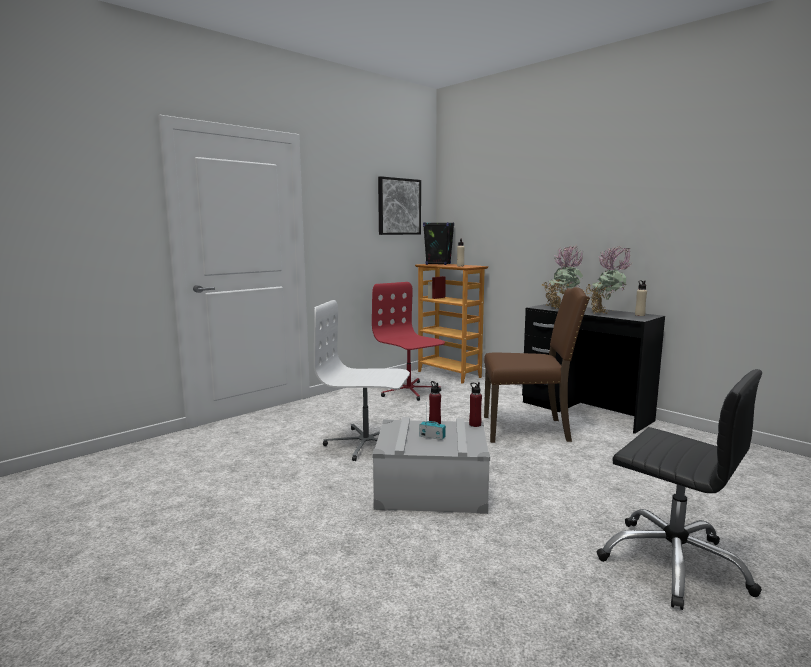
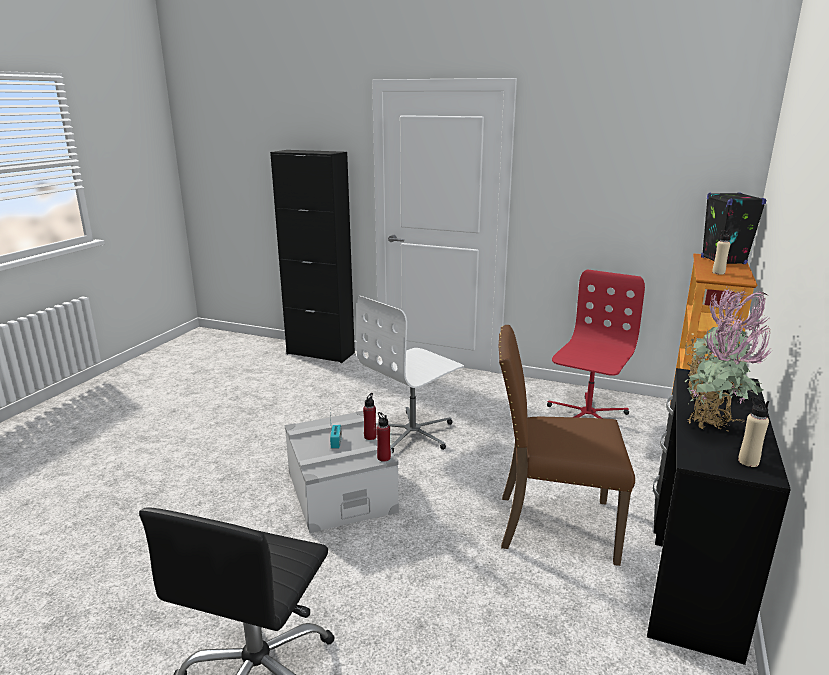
camera: 65 degrees right, 10 degrees up
(124, 454) = (320, 353): none -> black cabinet
(366, 444) = (413, 433): white office chair -> white office chair turned 120 degrees counterclockwise
(399, 206) = (677, 165): picture -> none
(528, 429) = (552, 525): brown chair -> brown chair turned 120 degrees clockwise

